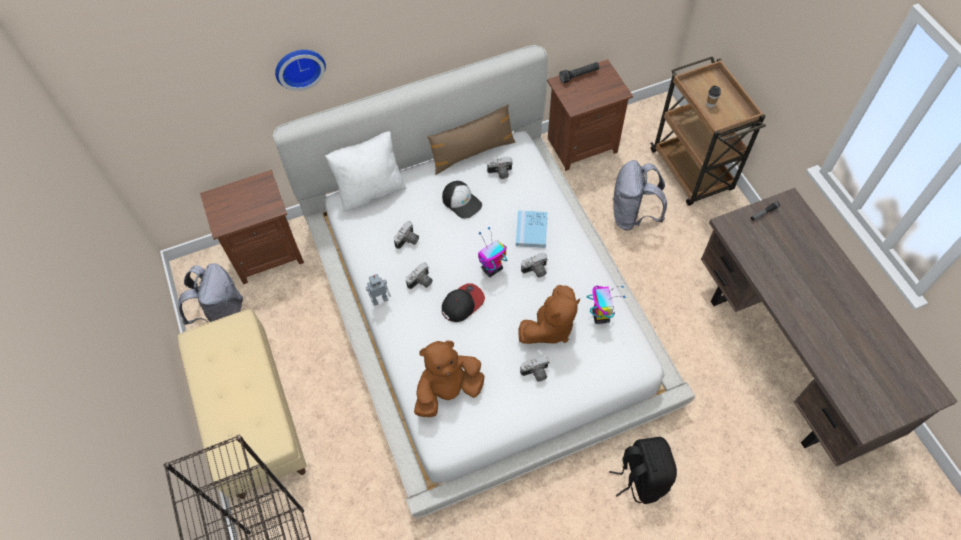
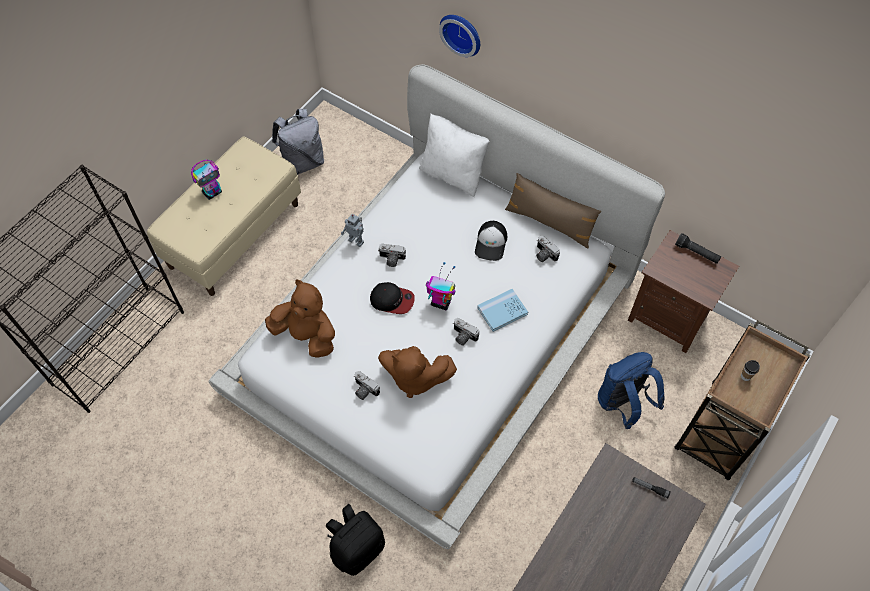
camera: 55 degrees right, 0 degrees up
(267, 253) = (375, 155): brown nightstand -> none
(408, 241) = (423, 228): camera -> none
(600, 315) = (455, 411): toy robot -> toy robot (212, 192)
(632, 216) = (623, 404): grey backpack -> blue backpack

